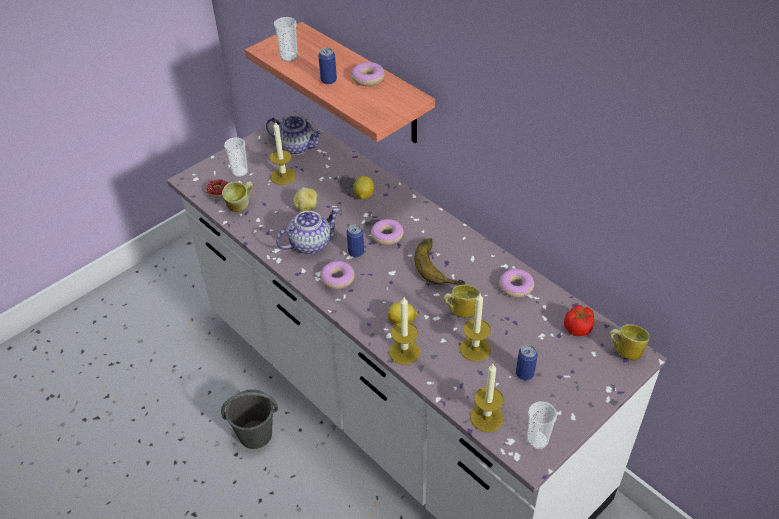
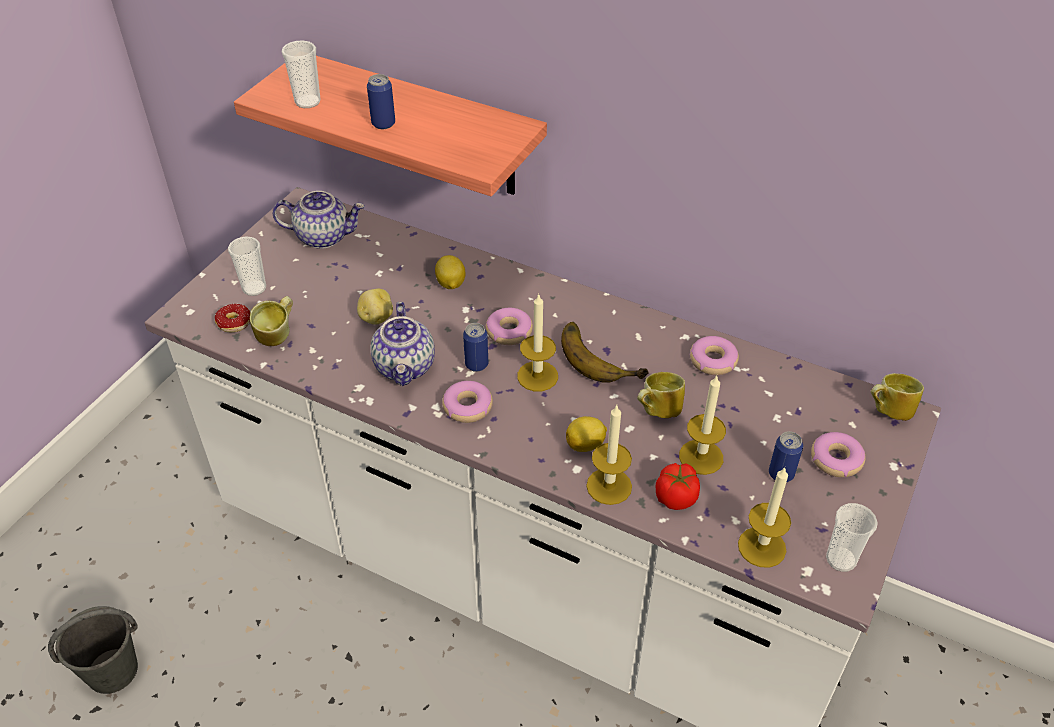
camera: 20 degrees left, 0 degrees up
(256, 434) = (350, 663): grey bucket -> grey bucket (113, 670)
(283, 176) = (322, 281): candle -> candle (537, 376)
(310, 243) = (405, 367): teapot -> teapot turned 135 degrees clockwise
(368, 78) = (439, 112): donut -> donut (836, 459)
(578, 328) = (817, 396): tomato -> tomato (676, 497)

